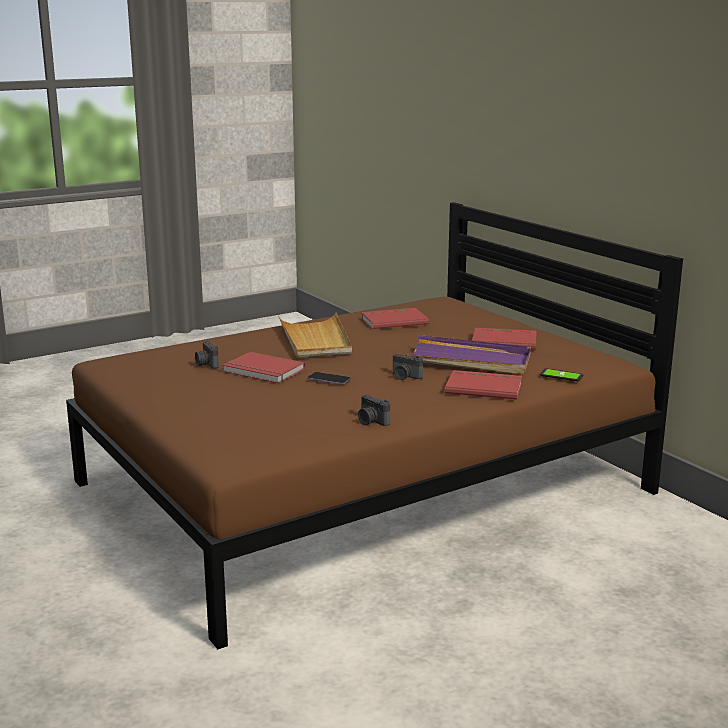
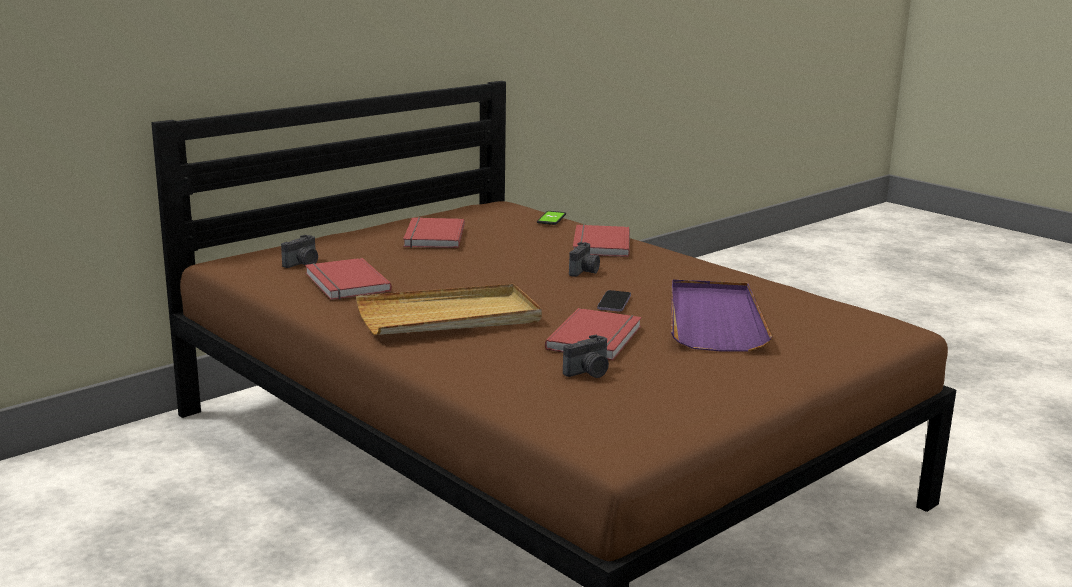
camera: 100 degrees left, 0 degrees up
(371, 422) = (731, 281): camera -> camera (303, 264)
(469, 360) = (519, 245): purple tray -> purple tray (714, 320)

